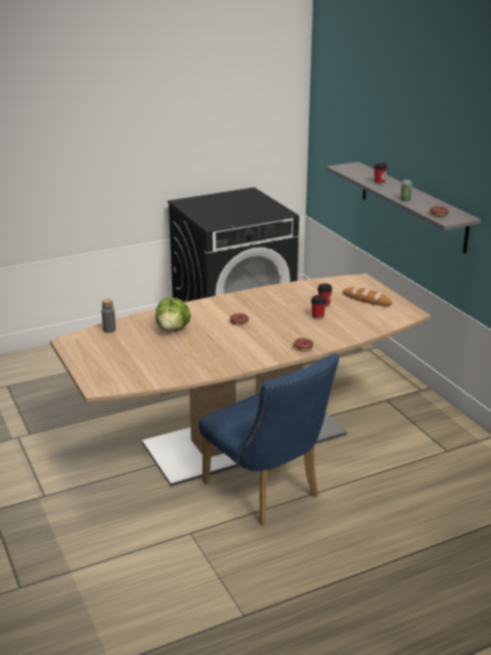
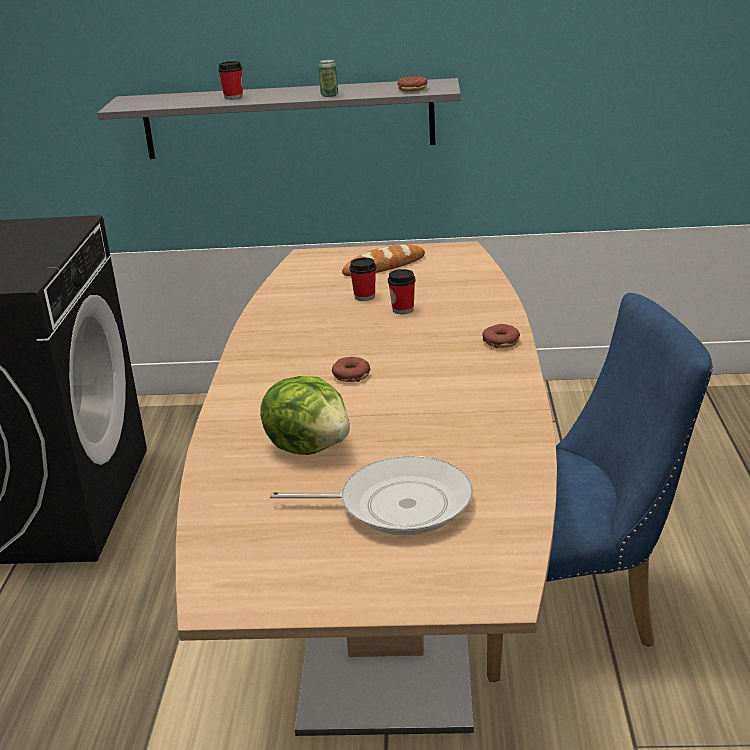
camera: 60 degrees left, 0 degrees up
(109, 330) = (225, 526): grey bottle -> none
(142, 356) = (397, 505): none -> frying pan

